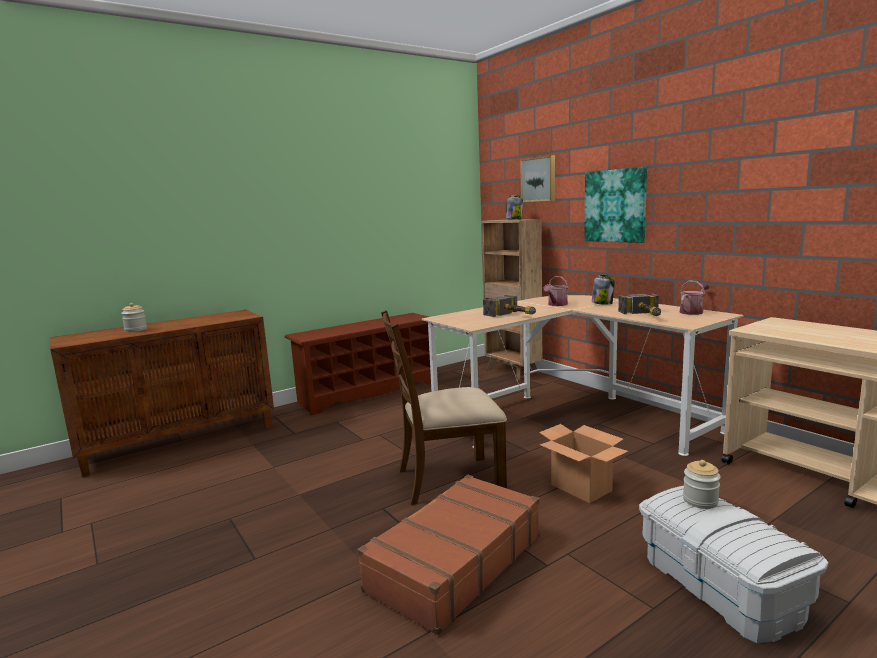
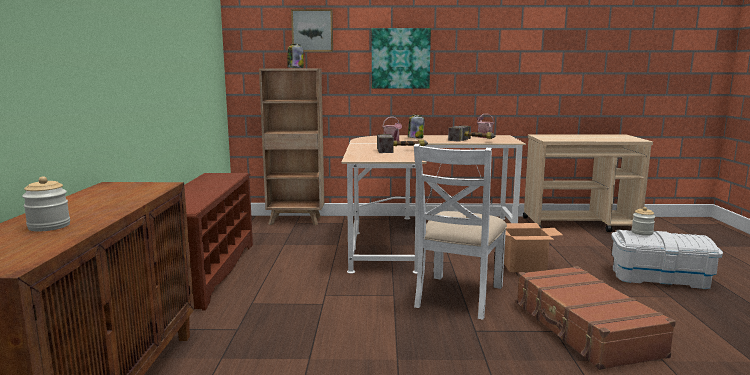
camera: 55 degrees left, 0 degrees up
(448, 479) = (458, 296): brown chair -> white chair

